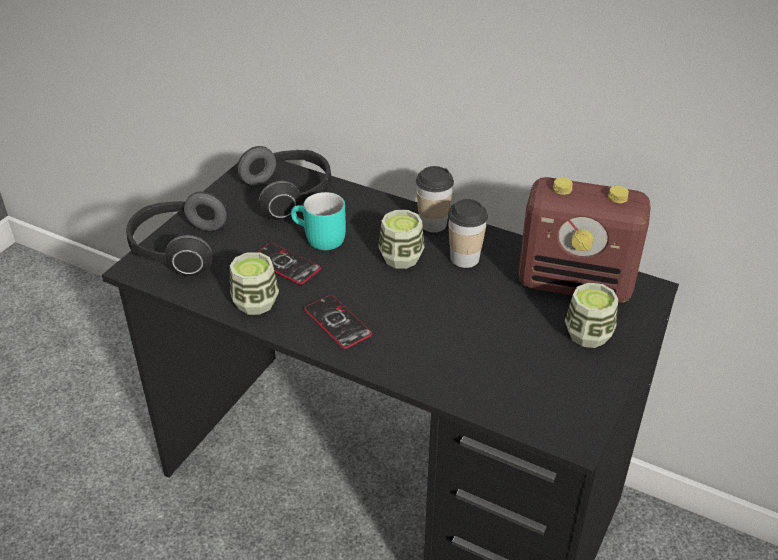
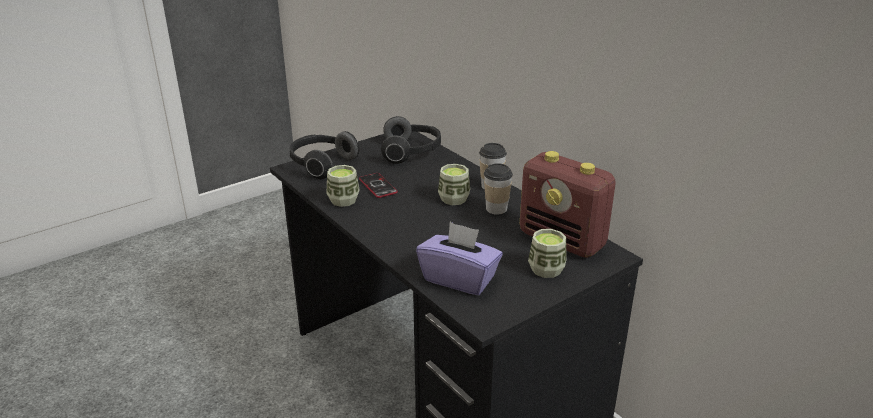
camera: 25 degrees right, 10 degrees down
(318, 240) = (409, 178): turquoise mug -> none
(337, 323) = (383, 222): phone -> none
(499, 383) = (459, 279): none -> purple tissue box

